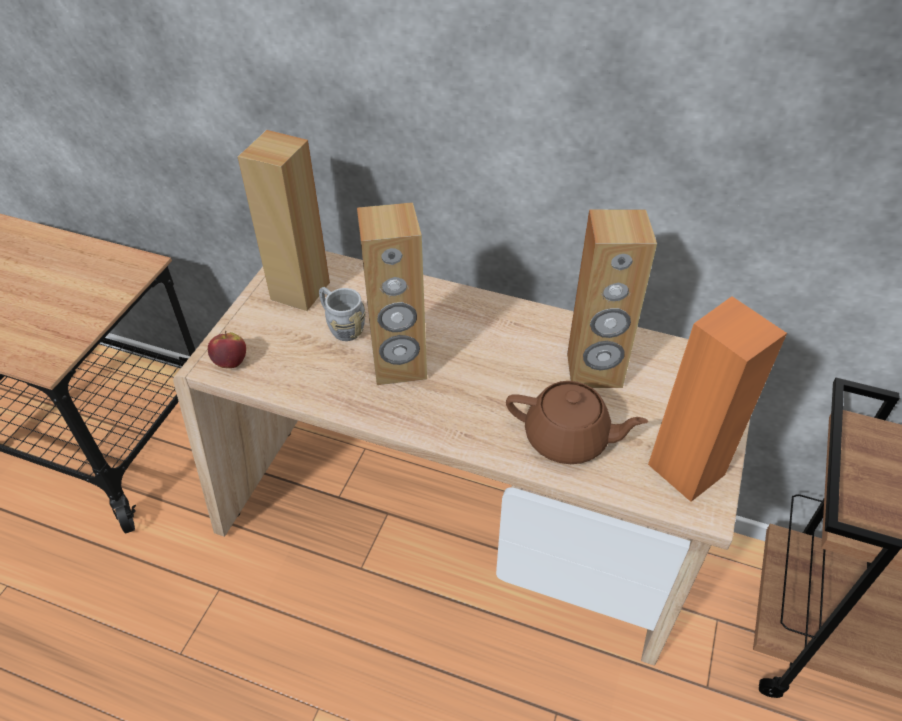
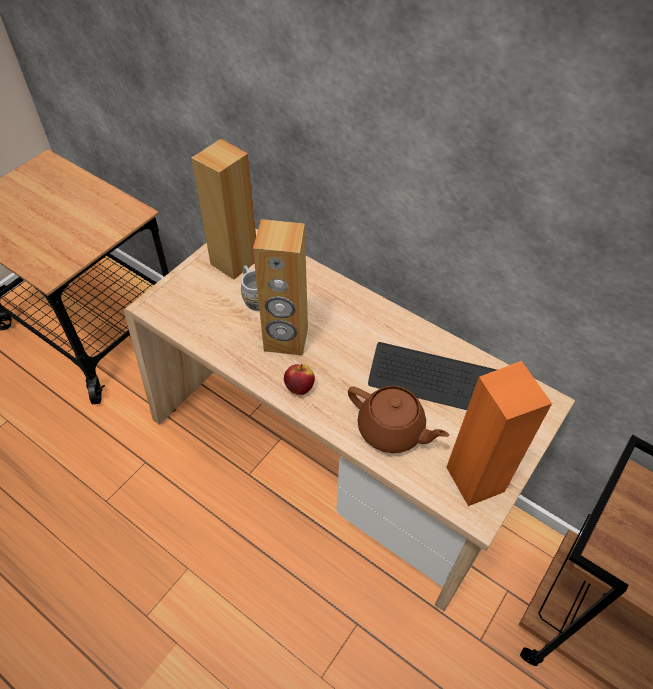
camera: 15 degrees right, 5 degrees up
(231, 362) = (166, 307): apple -> apple (299, 387)
(594, 371) = (434, 380): brown speaker -> keyboard

